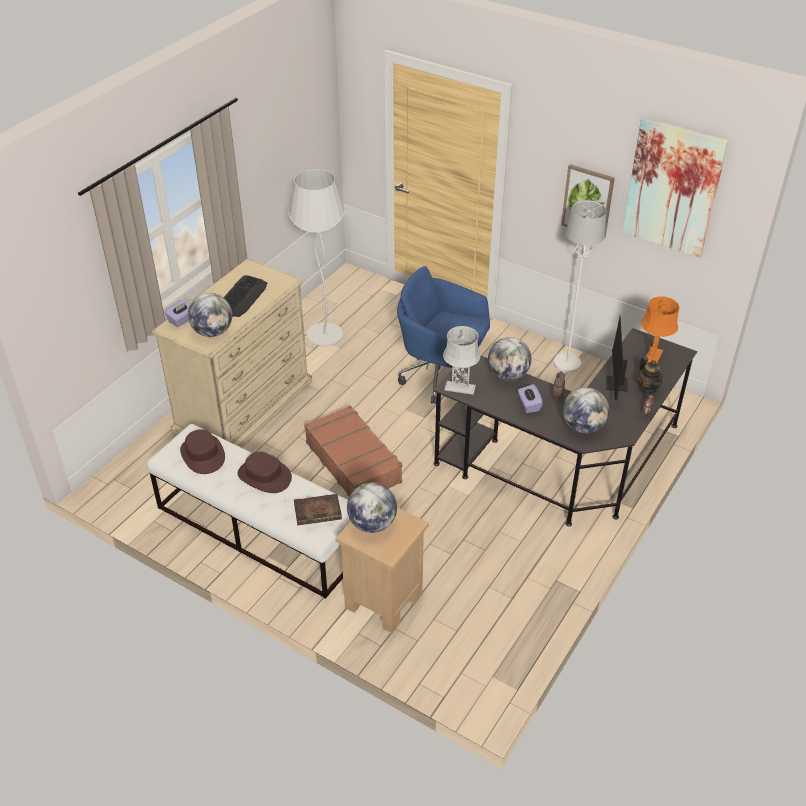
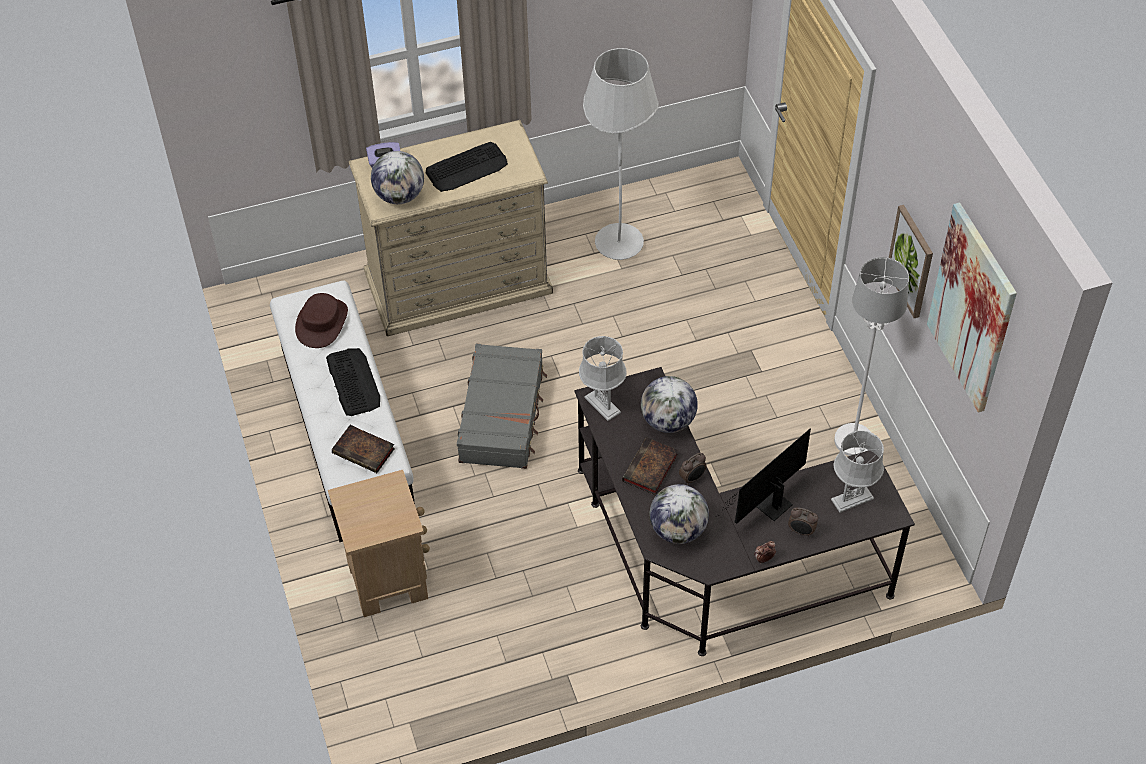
camera: 40 degrees right, 10 degrees up
(264, 476) = (353, 382): brown hat -> keyboard
(353, 462) = (502, 415): brown suitcase -> grey suitcase
(372, 524) = (372, 497): globe -> none
(441, 379) = (689, 374): blue office chair -> none
(528, 405) = (650, 469): purple tissue box -> book
(647, 388) = (801, 531): teapot -> alarm clock
(652, 357) = (852, 499): orange table lamp -> grey table lamp

